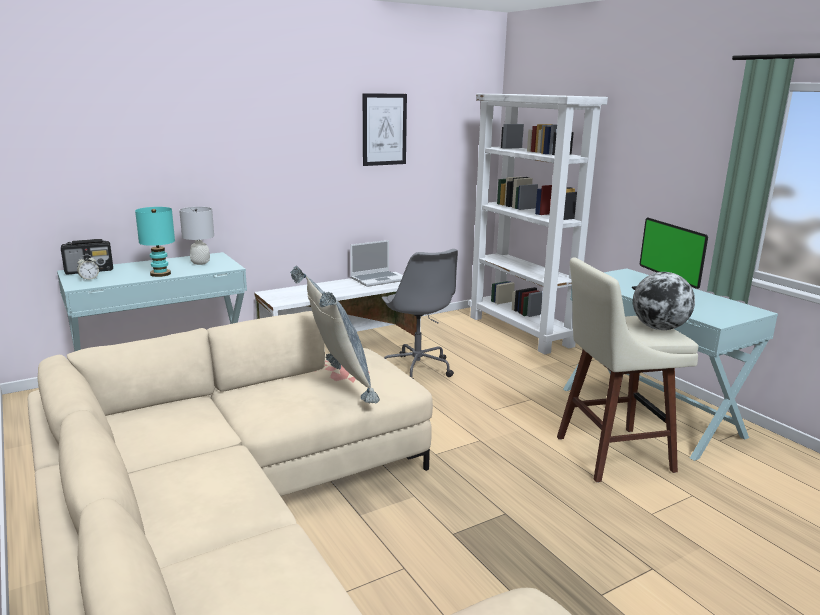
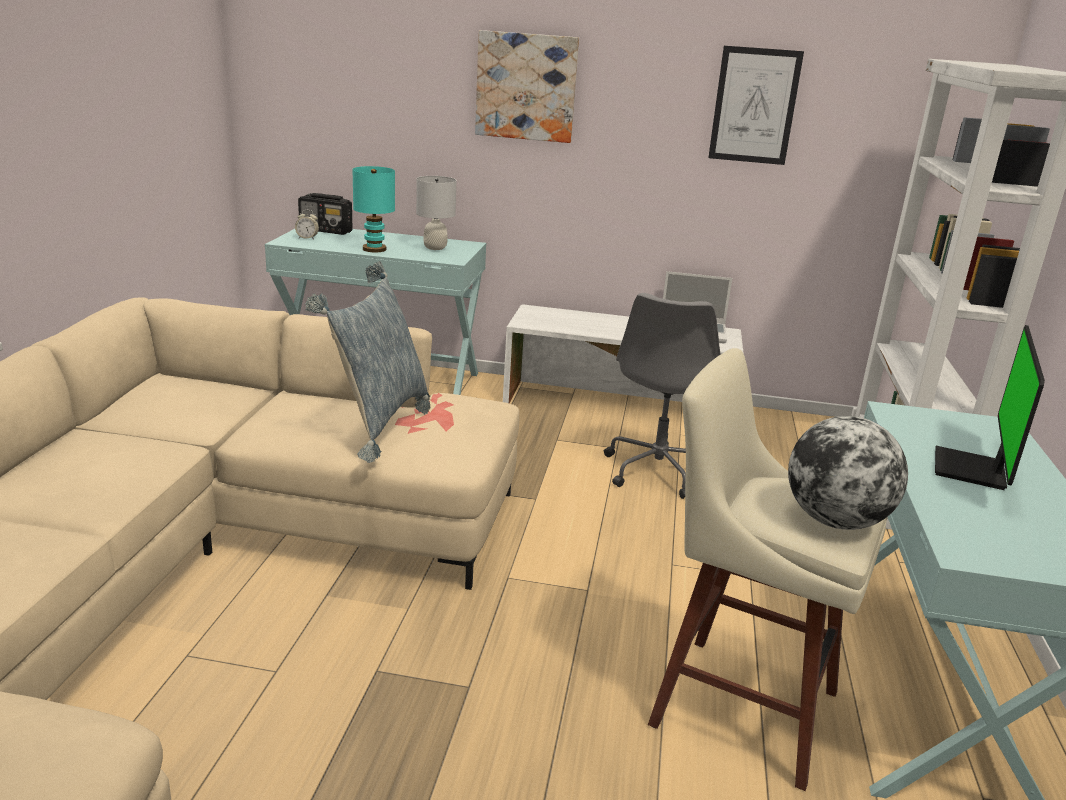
camera: 40 degrees right, 5 degrees up
(238, 132) = (526, 87): none -> picture

